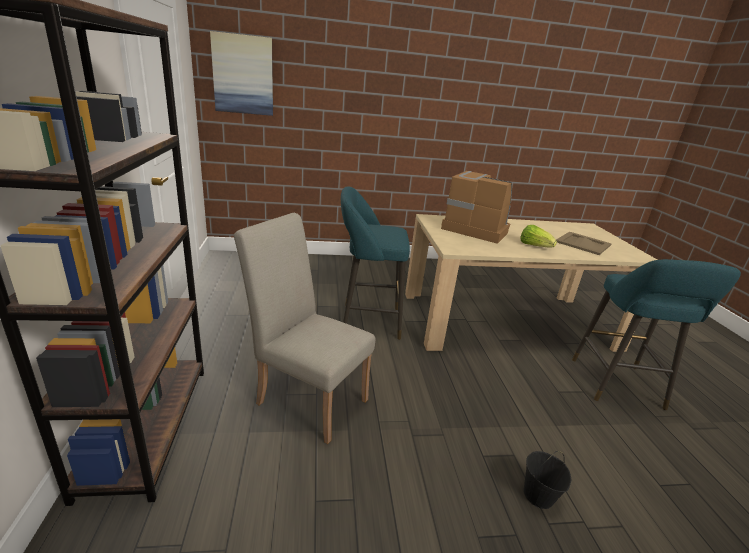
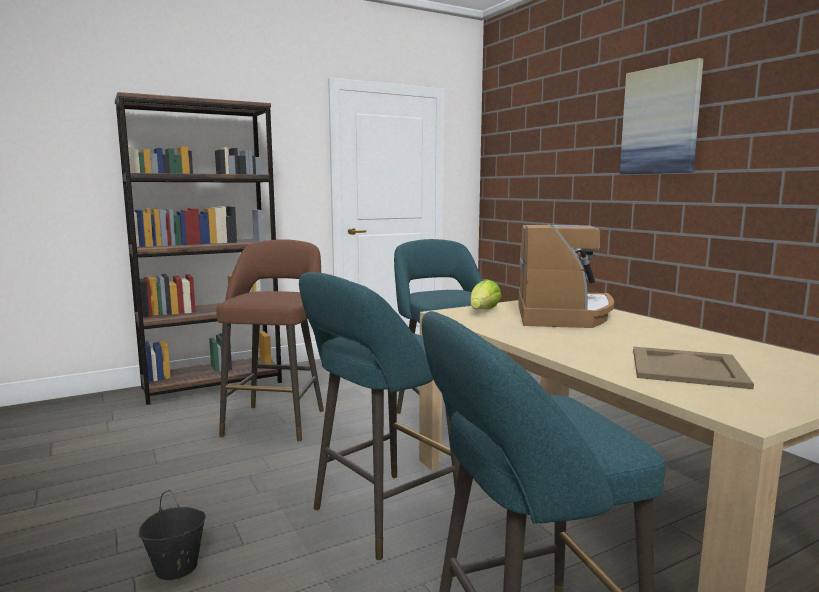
camera: 70 degrees right, 15 degrees down
(243, 75) = (510, 147): picture -> picture (660, 121)
(306, 397) = (277, 420): beige chair -> brown stool
(491, 386) = (380, 516): none -> turquoise stool
(534, 246) = (566, 341): lettuce -> lettuce (483, 311)

